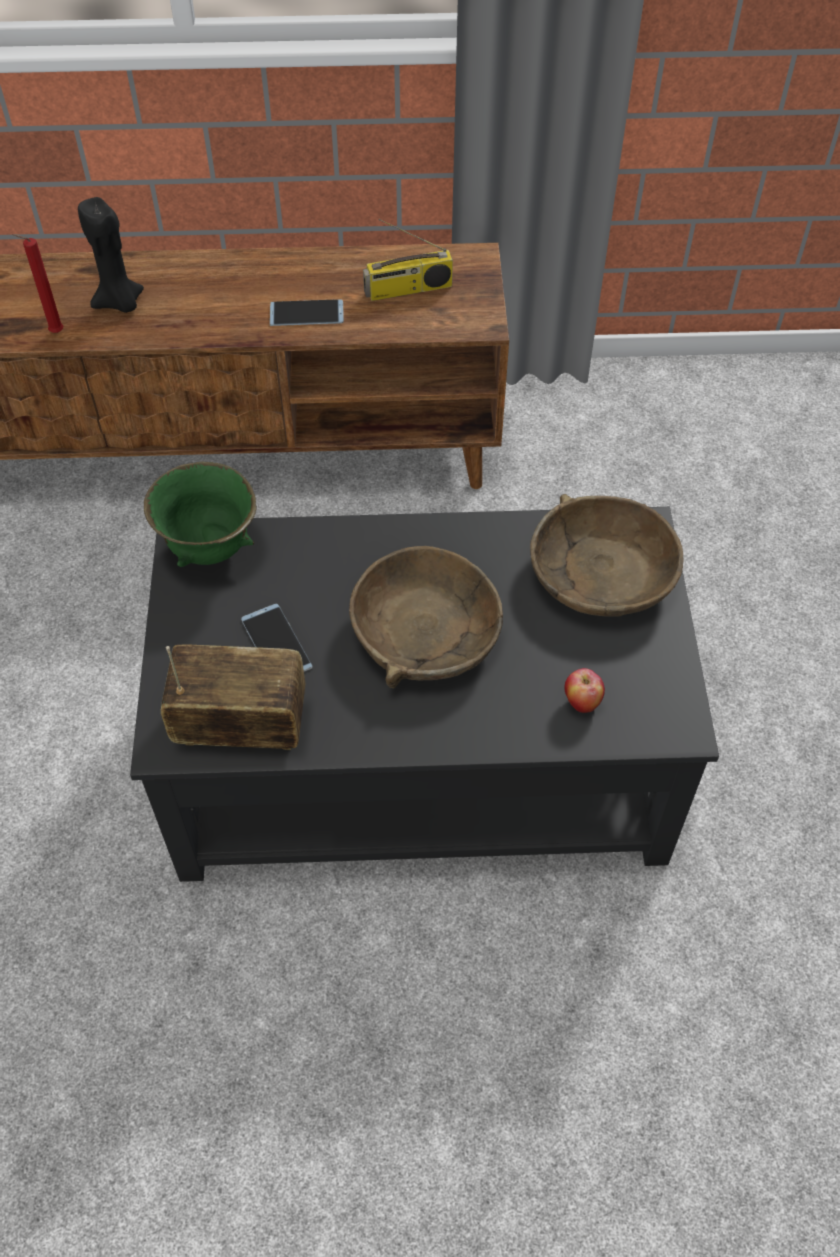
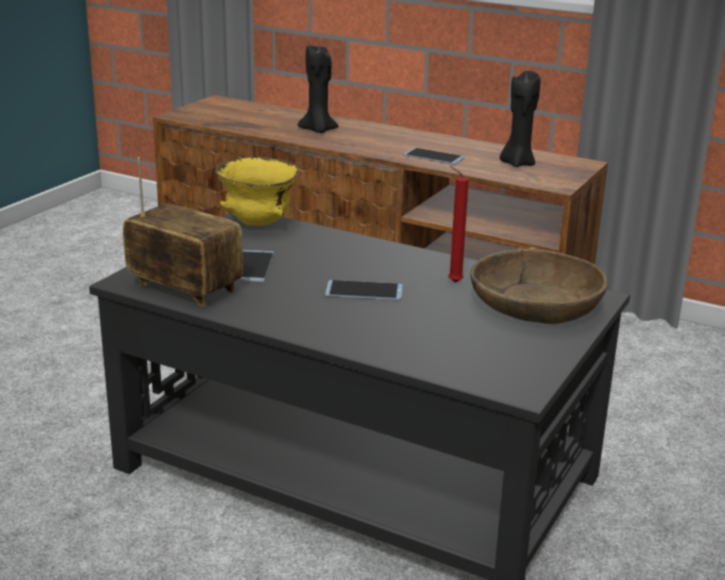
camera: 30 degrees right, 30 degrees down
(54, 333) = (265, 131): red candle -> red candle (452, 282)
(209, 550) = (258, 224): green bowl -> yellow bowl
(408, 290) = (517, 163): radio -> black candle
(426, 632) = (364, 291): brown bowl -> phone
(581, 702) = (448, 353): apple -> none

